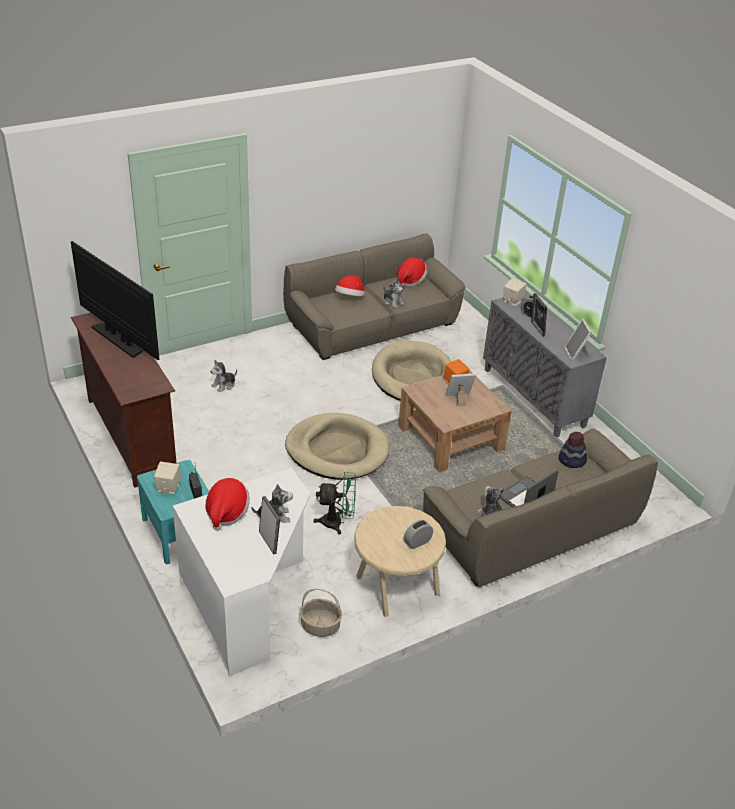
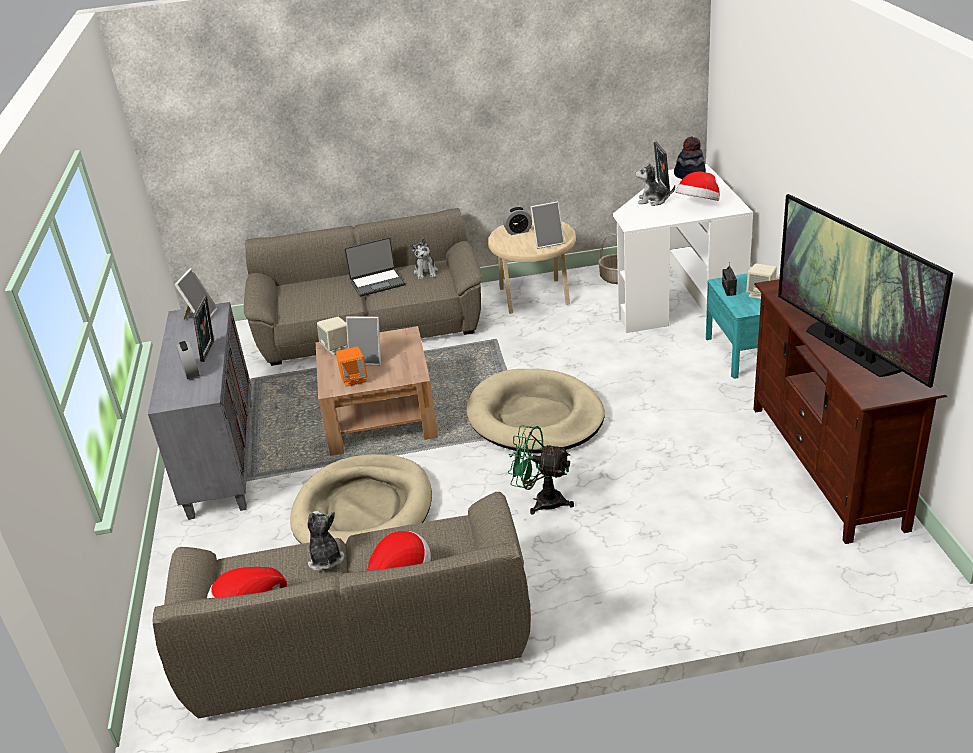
camera: 155 degrees left, 5 degrees down
(224, 385) = (676, 533): plush toy -> none
(337, 523) = (569, 346): green fan -> green fan (541, 500)
(378, 527) = (548, 242): none -> picture frame
(512, 301) = (191, 396): beige speaker -> beige speaker (337, 348)
(572, 460) = (296, 307): hat -> hat (689, 175)

